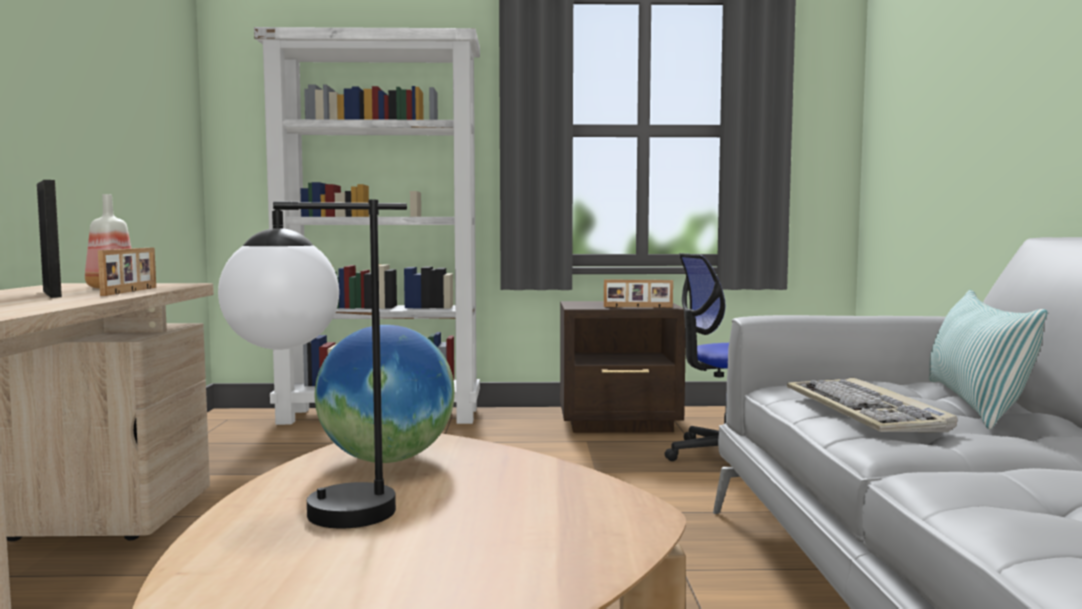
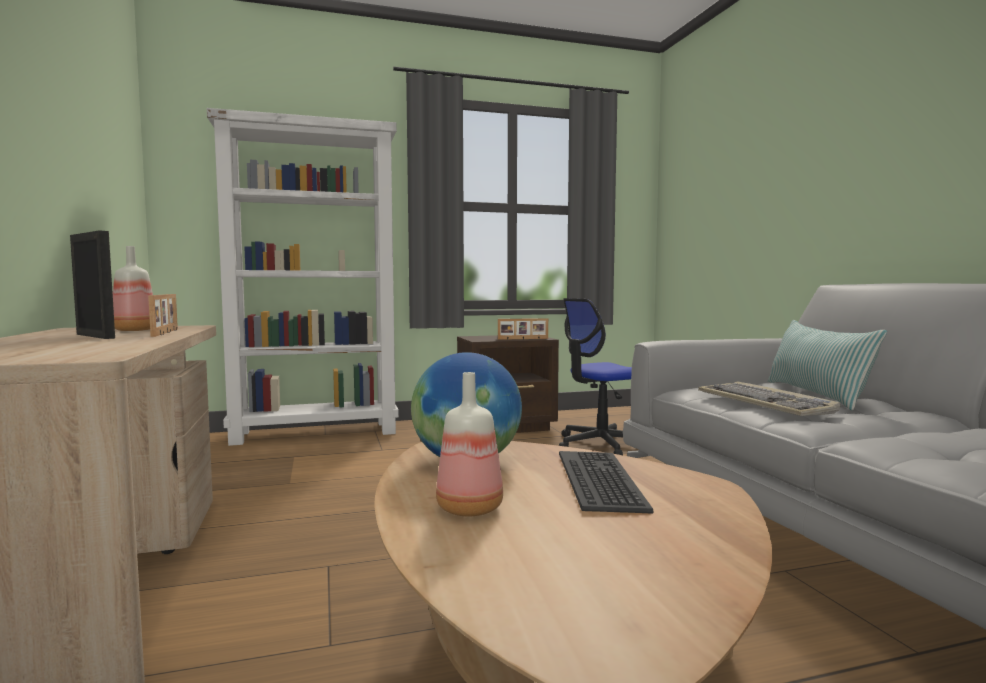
camera: 15 degrees left, 0 degrees up
(313, 515) = (471, 509): table lamp -> bottle
(512, 497) = (601, 480): none -> keyboard

